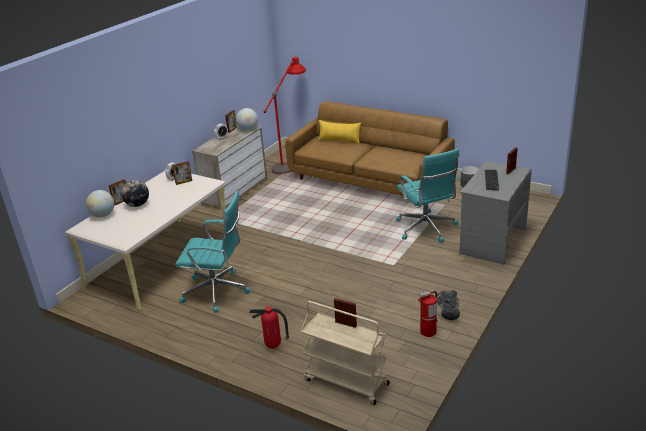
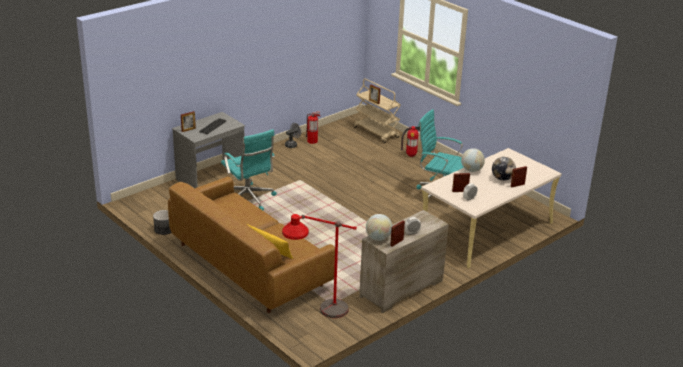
camera: 165 degrees left, 0 degrees up
(103, 215) = (531, 176): globe -> globe (471, 170)
(426, 229) = (248, 199): turquoise office chair -> turquoise office chair turned 150 degrees clockwise

